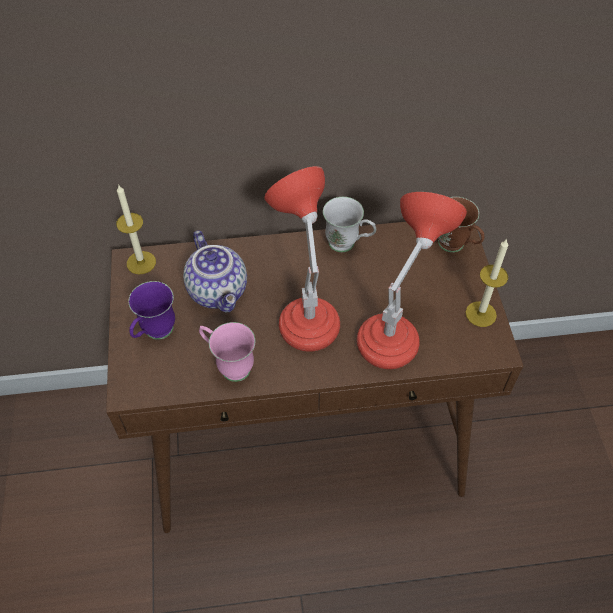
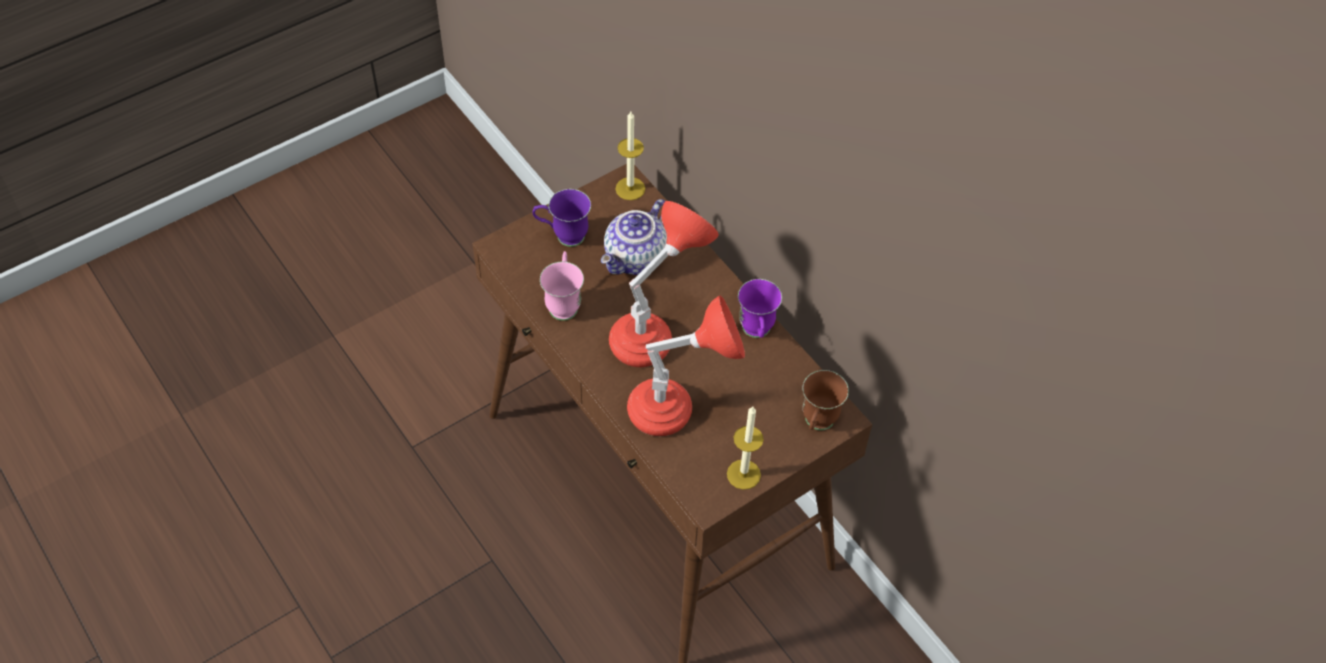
camera: 60 degrees right, 0 degrees up
(348, 245) = (756, 333): white mug -> purple mug

